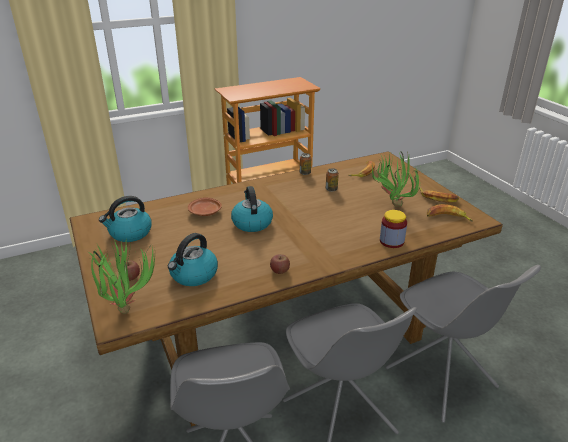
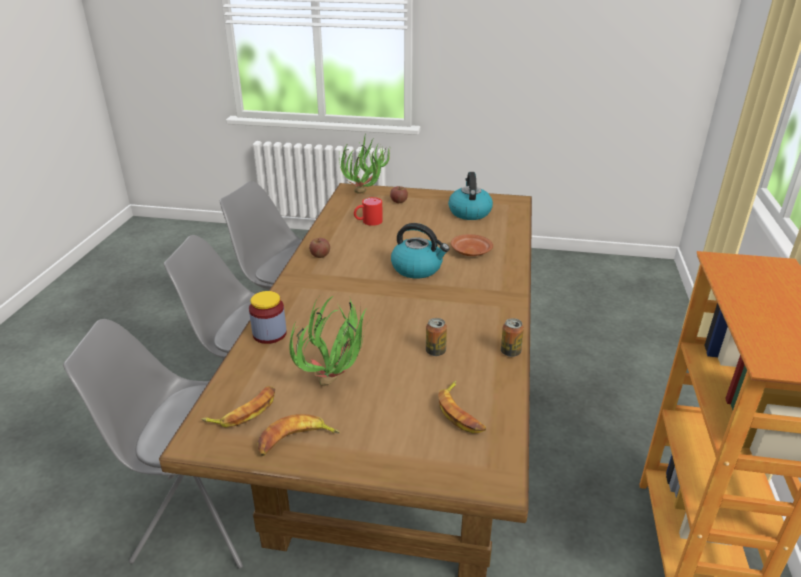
camera: 125 degrees right, 0 degrees up
(193, 275) = (368, 222): kettle -> red mug

